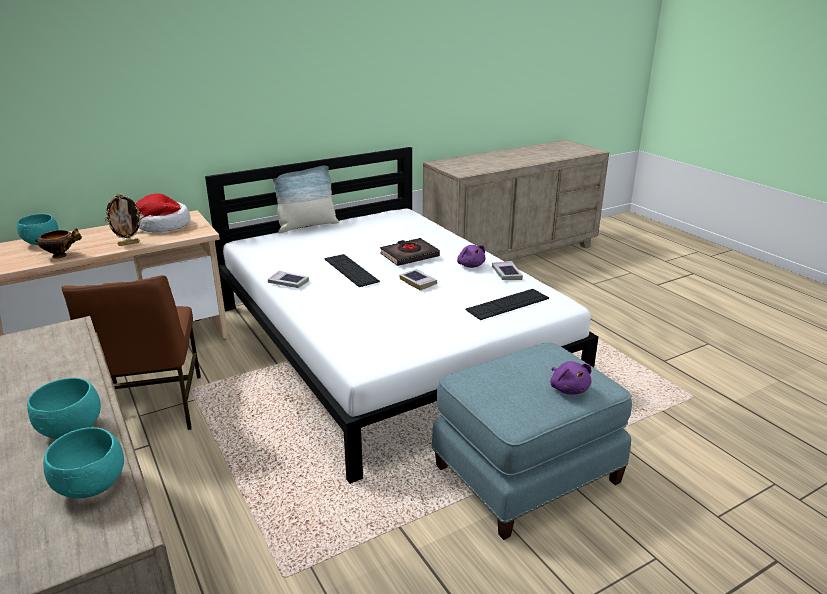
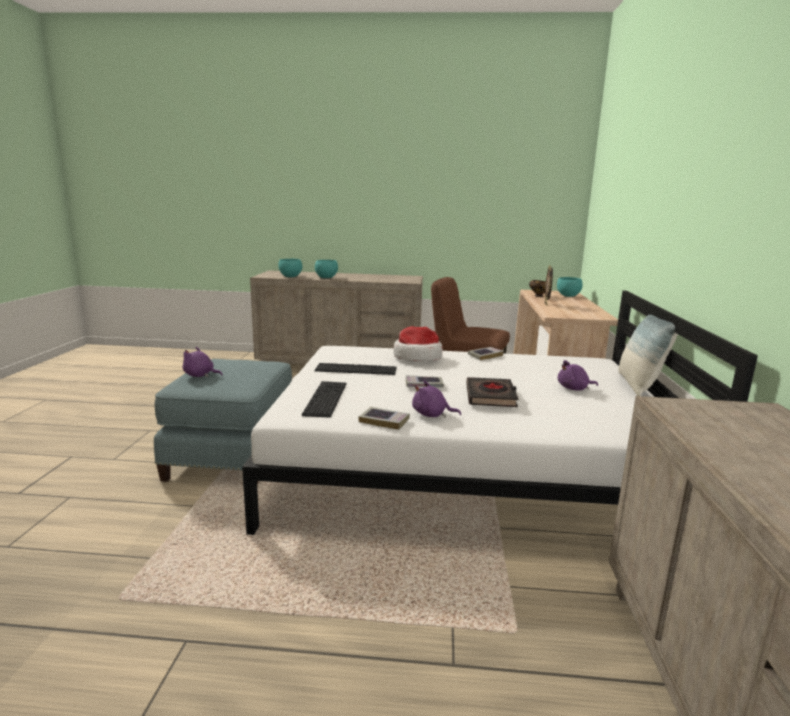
camera: 125 degrees right, 10 degrees down
(162, 226) = (579, 311): hat -> hat (417, 357)
(345, 240) = (574, 389): none -> purple plush toy
(351, 270) = (484, 373): keyboard -> keyboard (356, 369)

